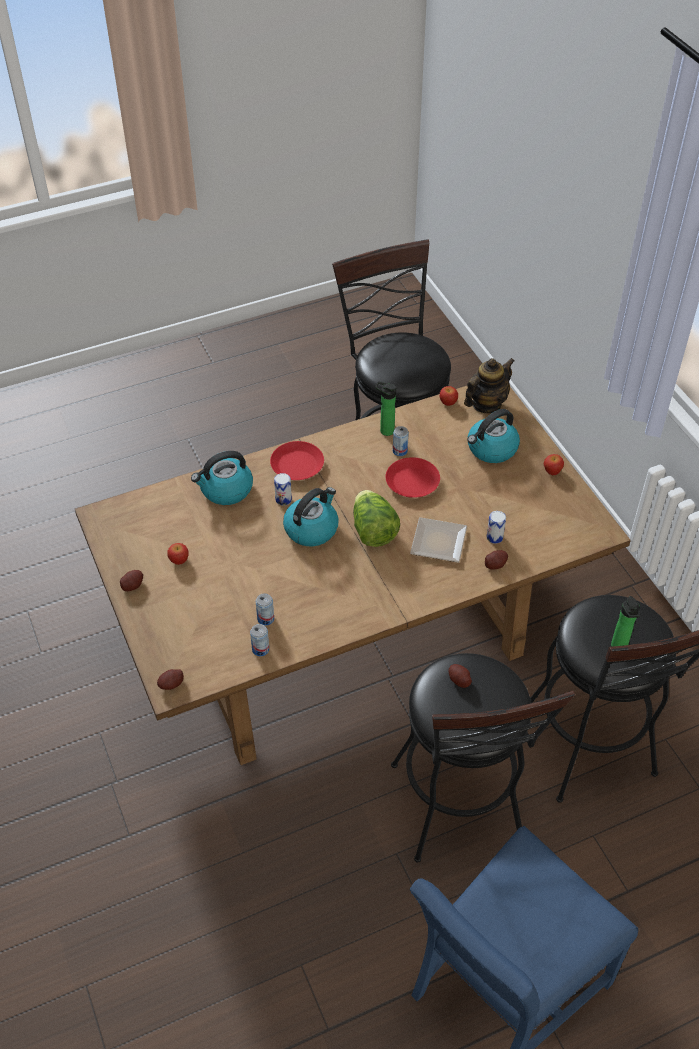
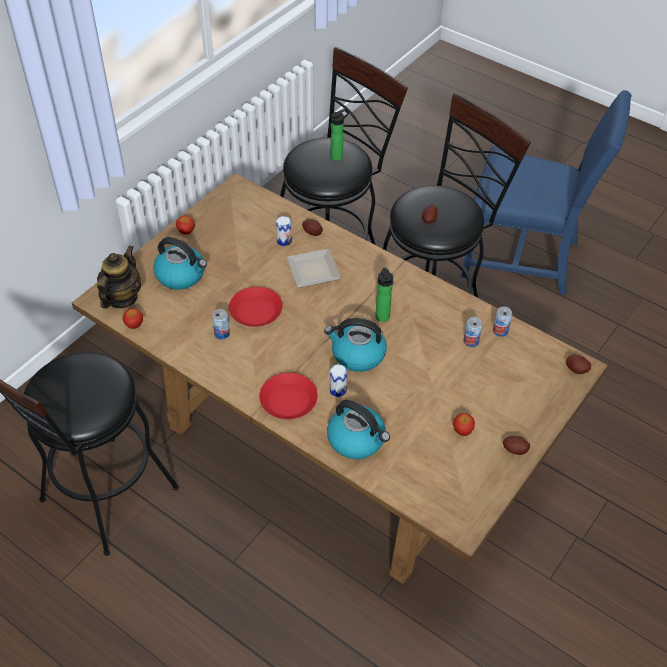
camera: 120 degrees left, 0 degrees up
(373, 531) = (330, 314): lettuce -> none
(385, 430) = (200, 355): bottle -> bottle (383, 318)
(486, 404) = (122, 298): teapot -> teapot turned 90 degrees clockwise

